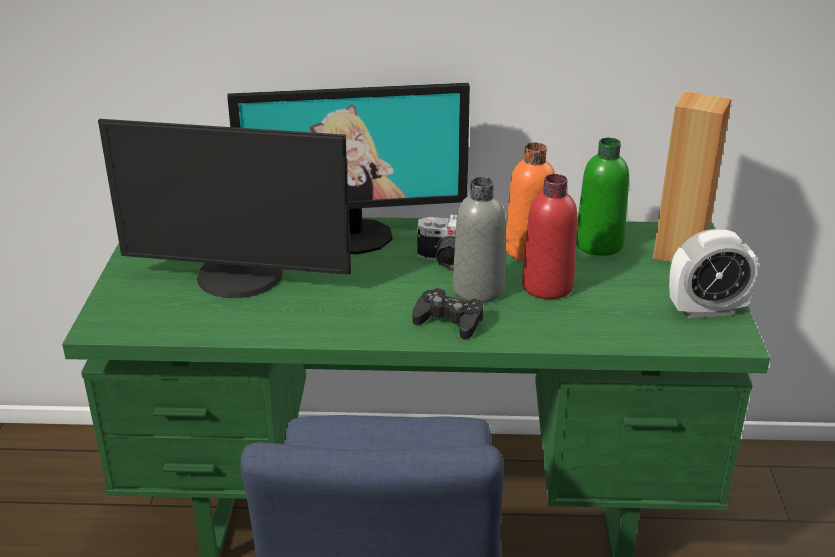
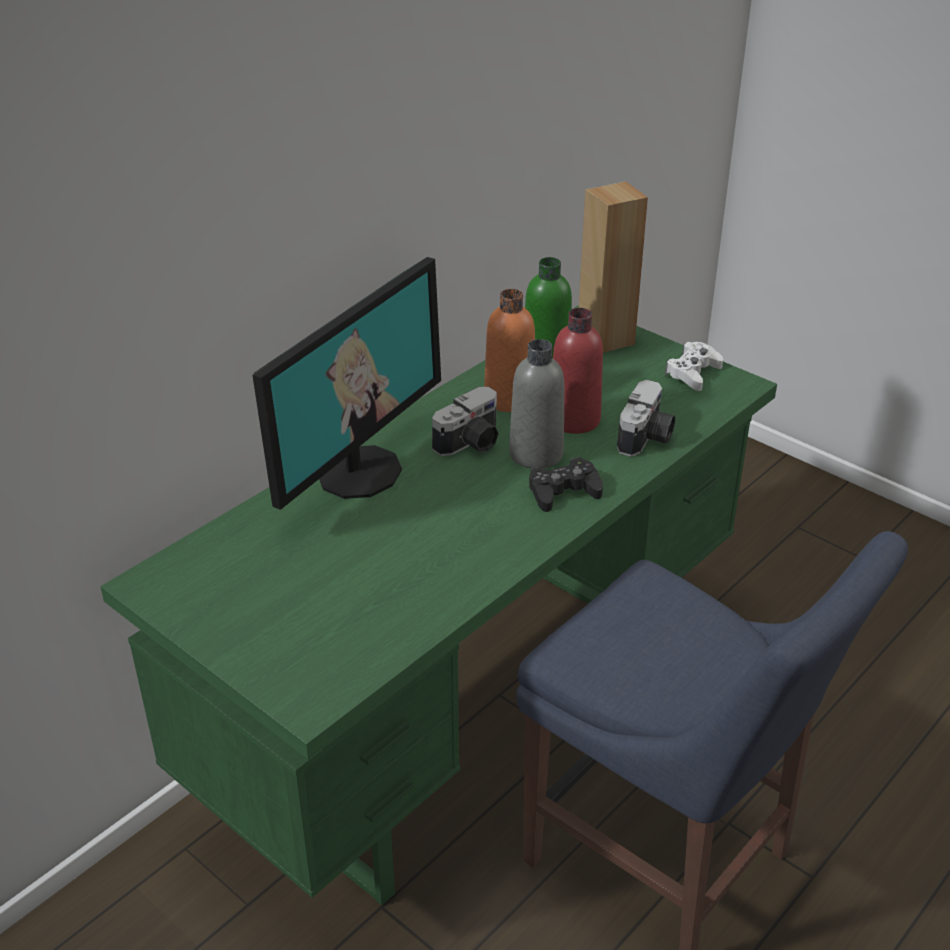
camera: 50 degrees left, 5 degrees up
(238, 278) = (339, 573): monitor -> none
(577, 327) = (647, 438): none -> camera
(706, 310) = (692, 373): alarm clock -> white game controller

